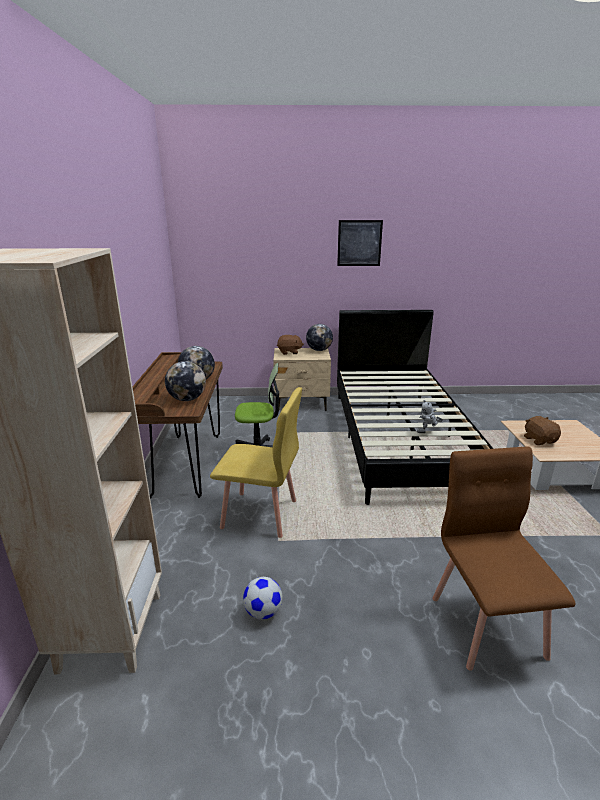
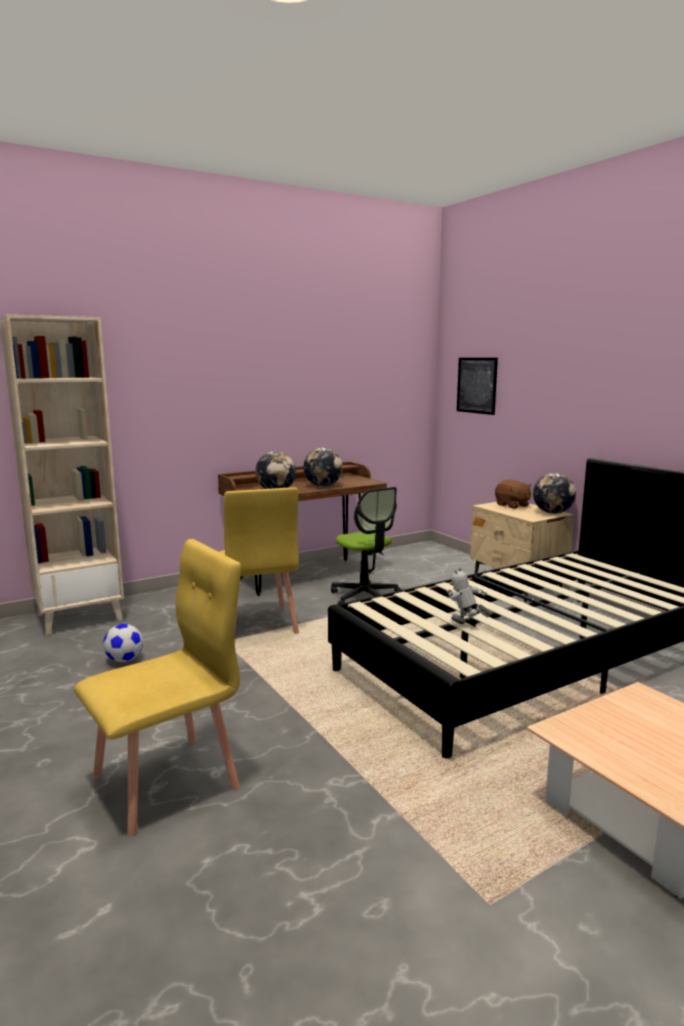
camera: 60 degrees right, 10 degrees down
(359, 243) = (632, 354): picture -> picture (476, 385)
(487, 625) = (167, 782): brown chair -> yellow chair
(539, 440) = (614, 722): brown plush toy -> none

